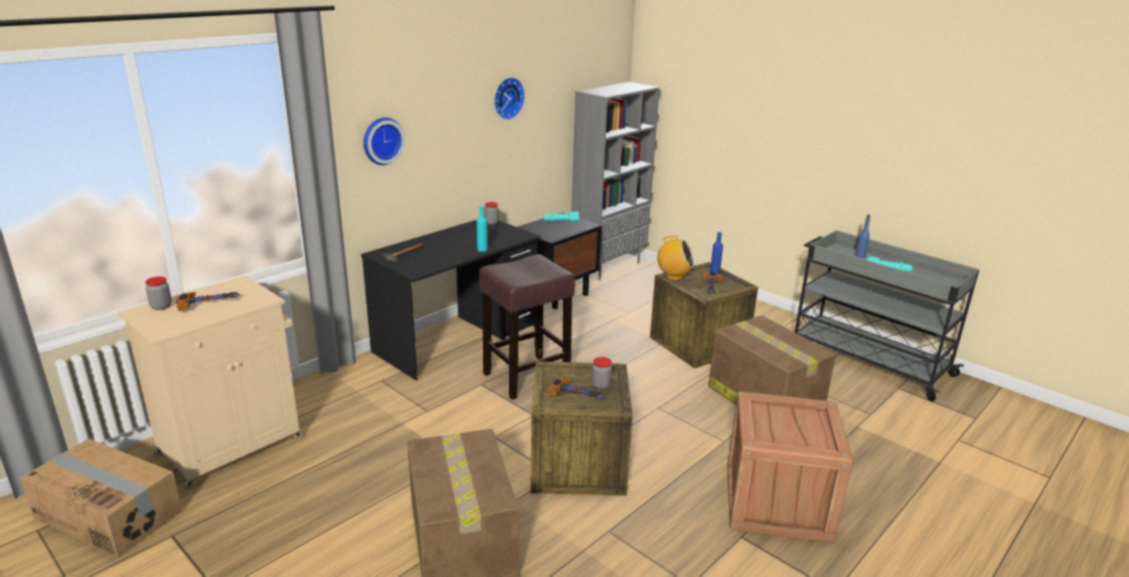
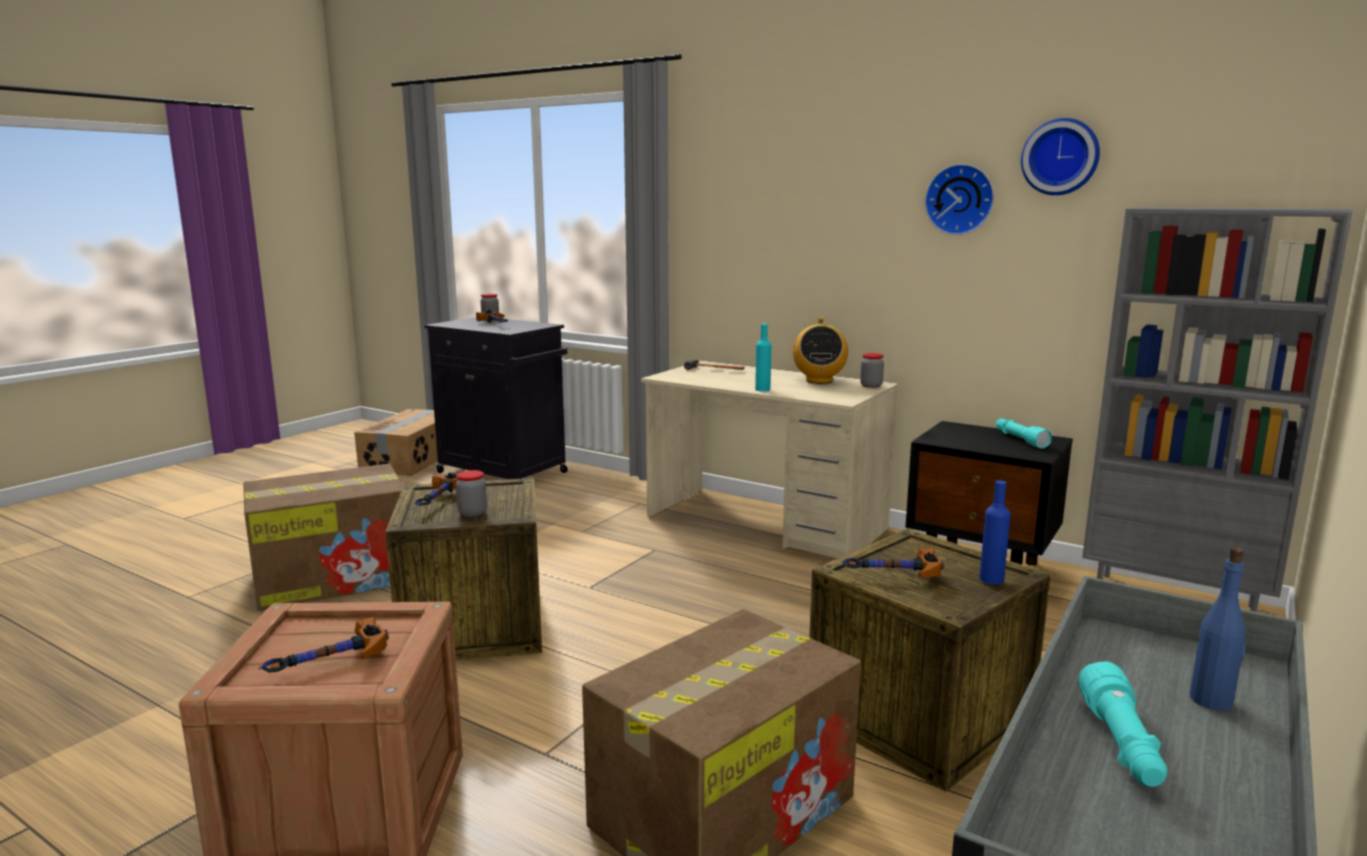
camera: 80 degrees right, 10 degrees down
(233, 445) = (504, 473): beige cabinet -> black cabinet
(381, 140) = (744, 227): wall clock -> wall clock (1060, 157)
(457, 339) = (765, 523): black desk -> beige desk
(525, 377) = (687, 572): brown stool -> none
(674, 276) = (916, 542): radio -> radio (819, 380)
(806, 425) = (327, 666): none -> hammer

